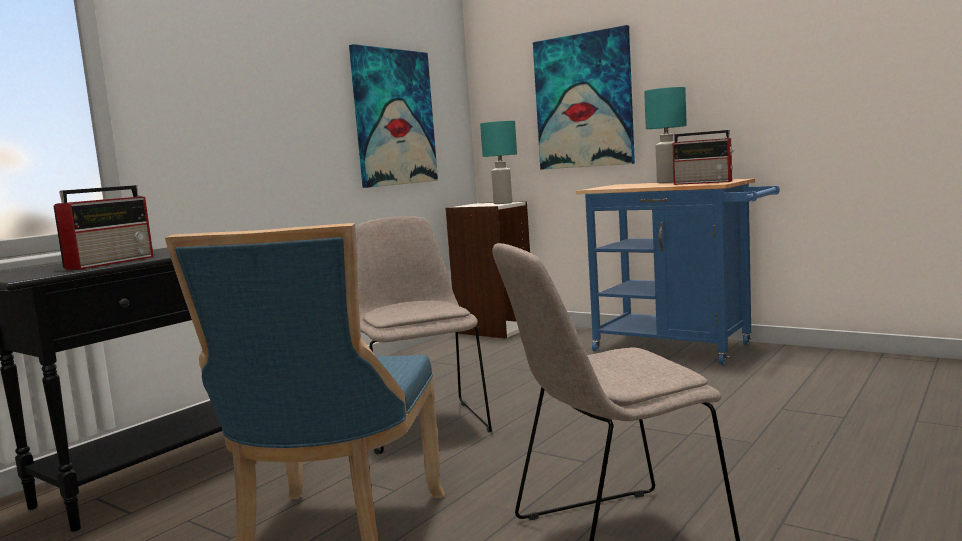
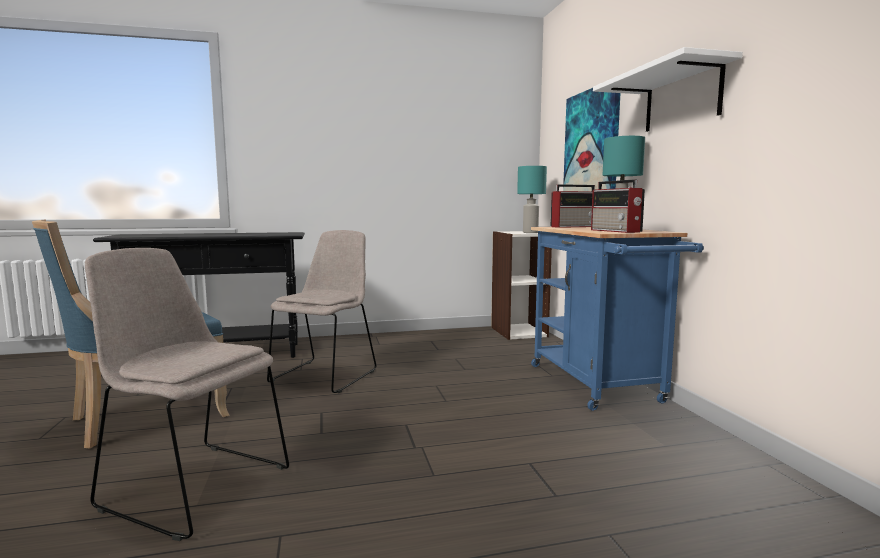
camera: 40 degrees right, 0 degrees up
(112, 262) = (164, 235): radio -> radio (574, 226)
(394, 117) = (450, 161): picture -> none
(727, 52) = (682, 98): none -> white shelf

